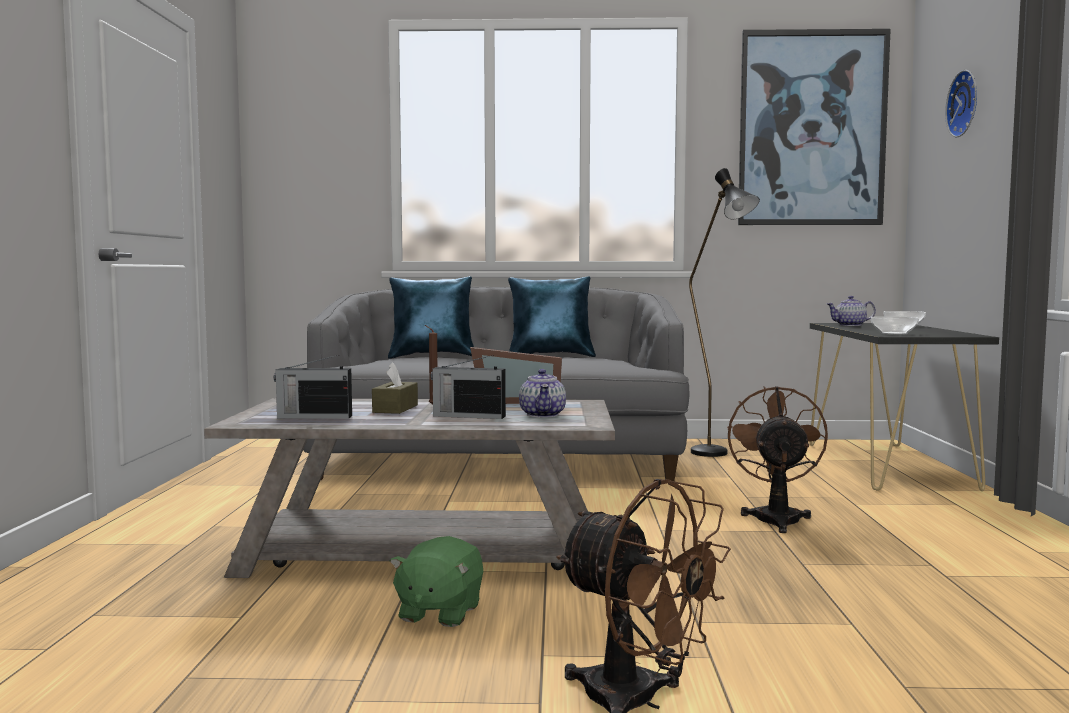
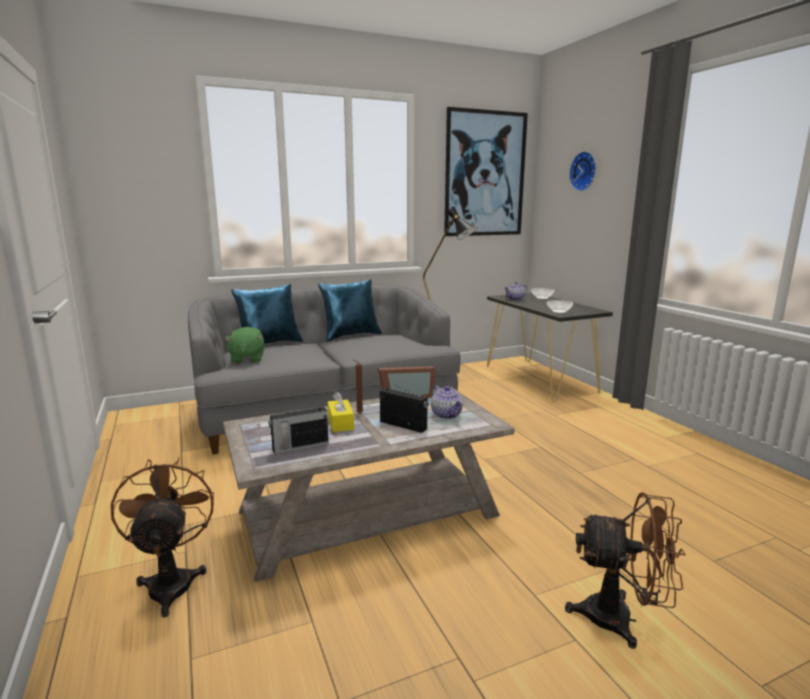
camera: 25 degrees left, 10 degrees up
(395, 408) = (340, 423): brown tissue box -> yellow tissue box
(439, 612) = (438, 574): green plush toy -> green plush toy (247, 359)
(467, 416) = (404, 425): radio -> radio turned 135 degrees counterclockwise
(776, 517) = (530, 435): brown fan -> brown fan (171, 581)

